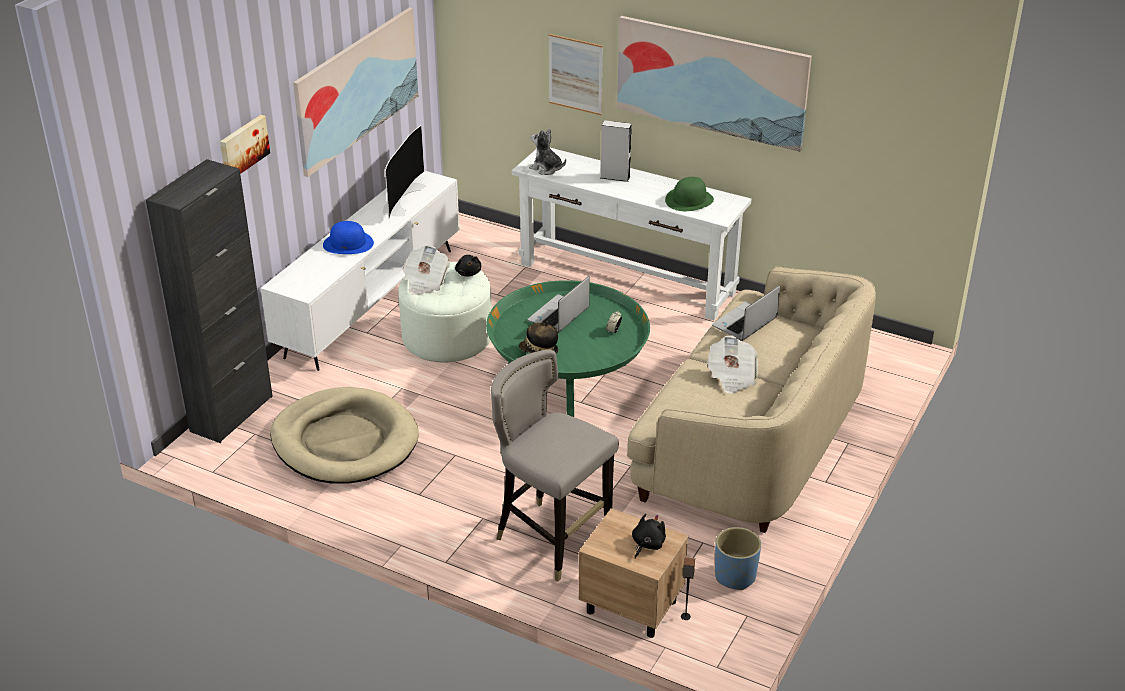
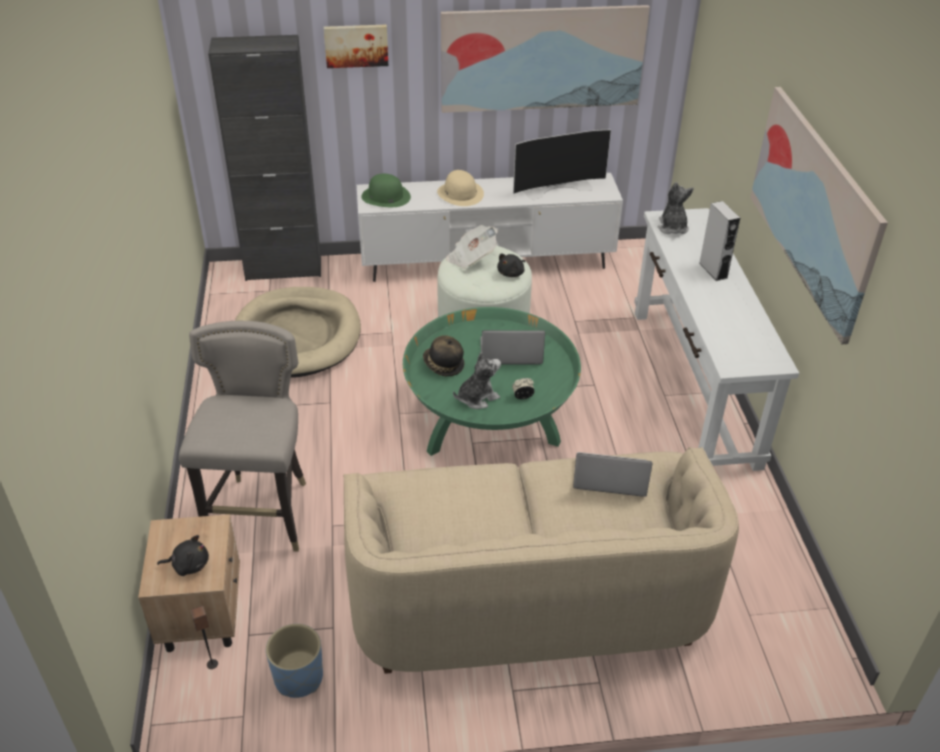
camera: 55 degrees right, 5 degrees up
(348, 243) = (460, 193): blue hat -> beige hat
(575, 74) = (742, 142): picture -> none
(593, 351) = (477, 398): none -> plush toy
(689, 200) = (736, 332): green hat -> green hat (385, 196)
(732, 377) = (501, 507): newspaper -> none

